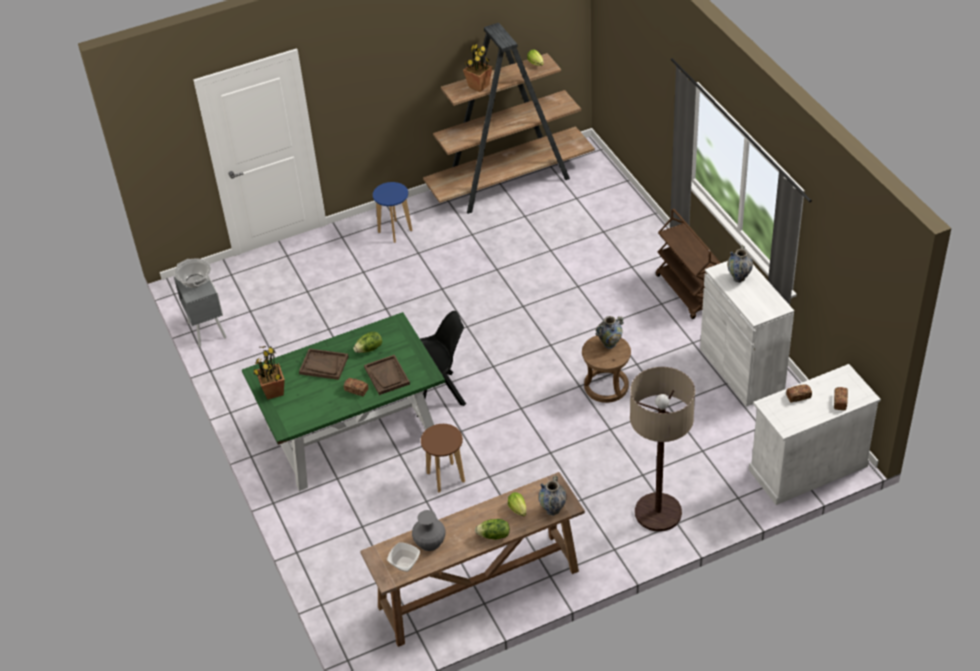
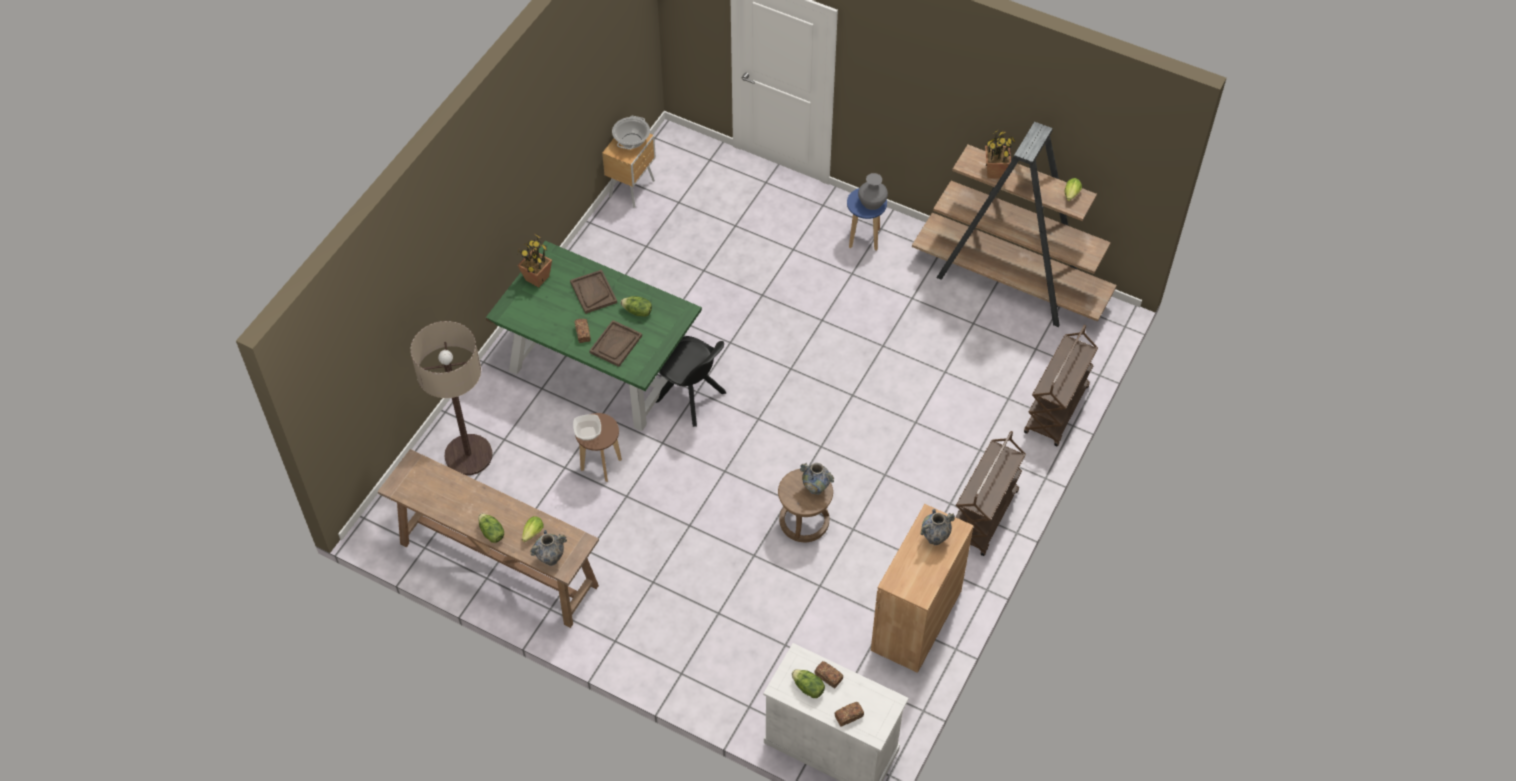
camera: 50 degrees right, 10 degrees up
(207, 330) = (633, 188): grey nightstand -> brown nightstand
(404, 564) = (416, 488): bowl -> bowl (587, 433)
(429, 541) = (452, 491): grey vase -> grey vase (872, 202)
(635, 214) = (1056, 410): none -> brown cart
(658, 512) = (682, 651): floor lamp -> floor lamp (468, 455)
(741, 370) = (916, 620): white cabinet -> brown cabinet
(799, 412) = (808, 688): none -> lettuce

